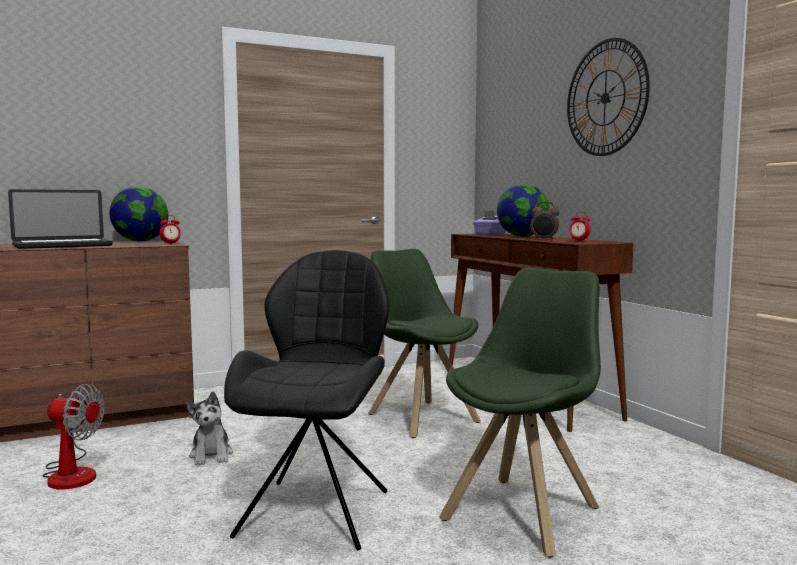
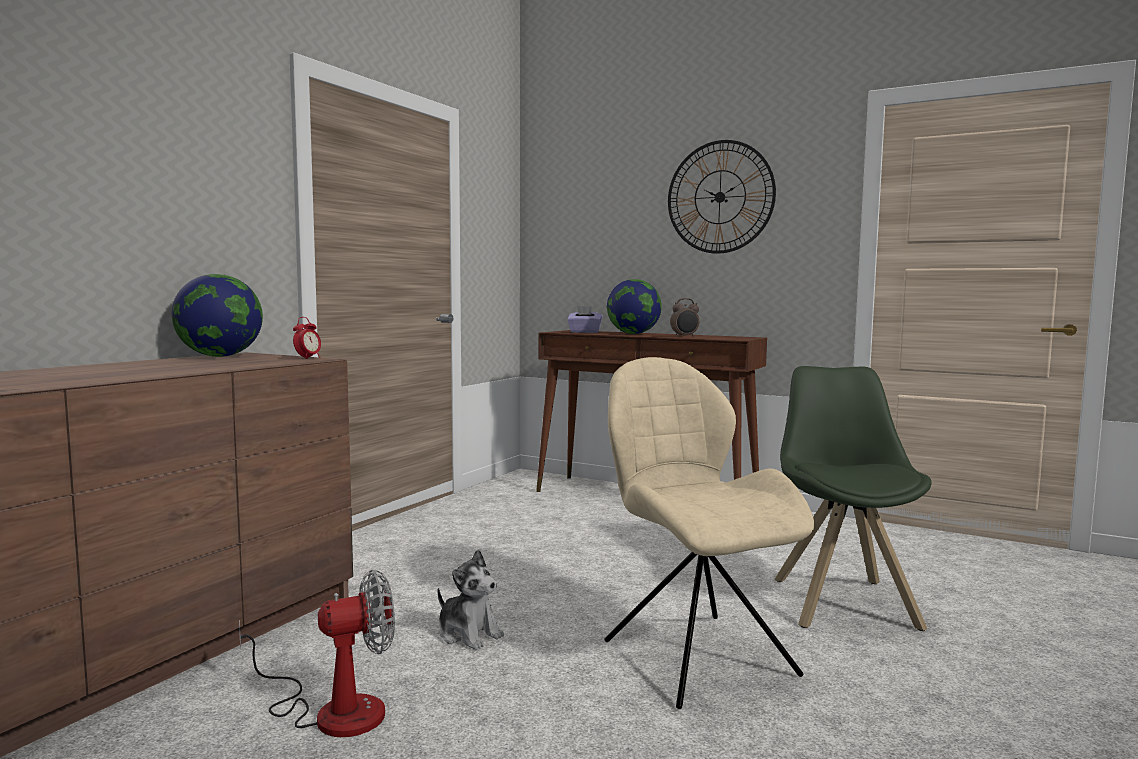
camera: 35 degrees left, 0 degrees up
(62, 246) = (160, 369): laptop -> none
(316, 510) = (695, 654): black chair -> beige chair
(422, 418) = (600, 539): green chair -> none
(579, 241) = (722, 337): alarm clock -> none

